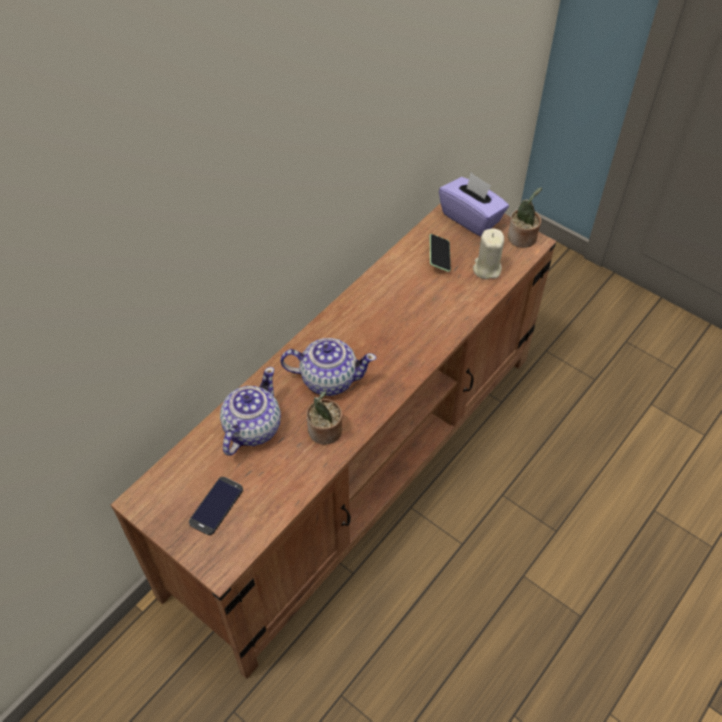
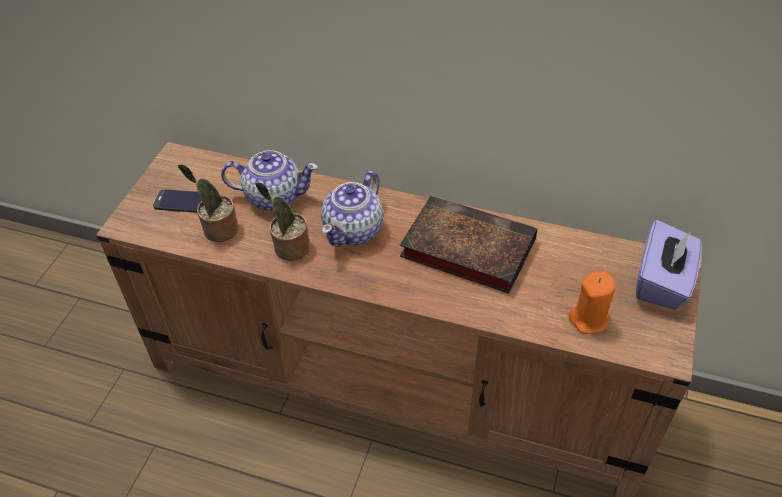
camera: 70 degrees right, 5 degrees down
(328, 379) = (354, 230): teapot -> teapot turned 45 degrees clockwise
(386, 313) = (464, 248): none -> book
(439, 257) = (576, 270): phone -> none
(486, 268) = (589, 319): beige candle -> orange candle
(522, 239) = (665, 343): potted plant -> potted plant (218, 230)

